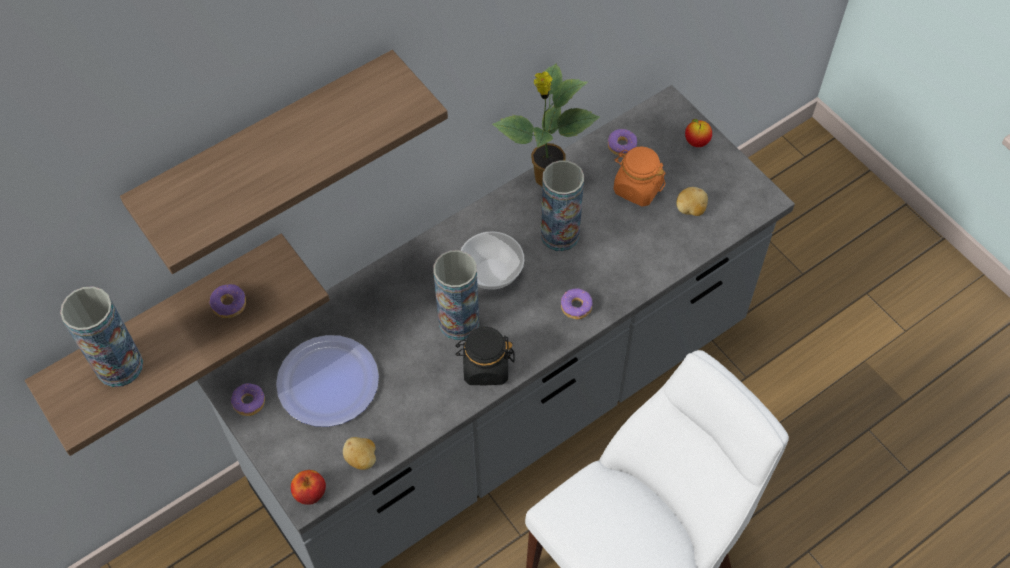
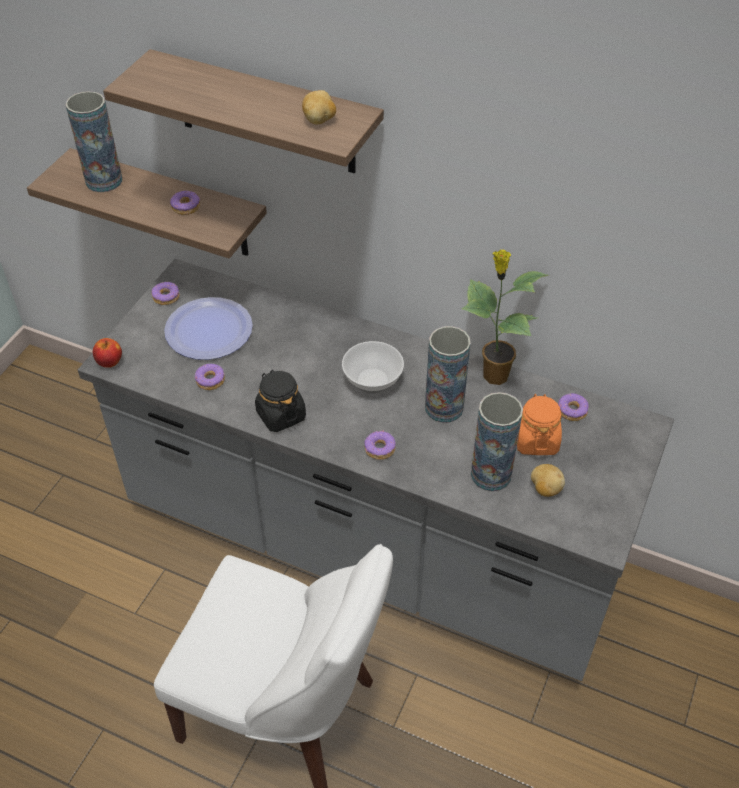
camera: 60 degrees right, 10 degrees down
(362, 459) = (154, 377): potato -> potato (319, 120)
(400, 409) = (210, 381): none -> donut
(459, 322) = (311, 381): vase -> vase (491, 474)
(696, 142) = (625, 463): apple -> none

